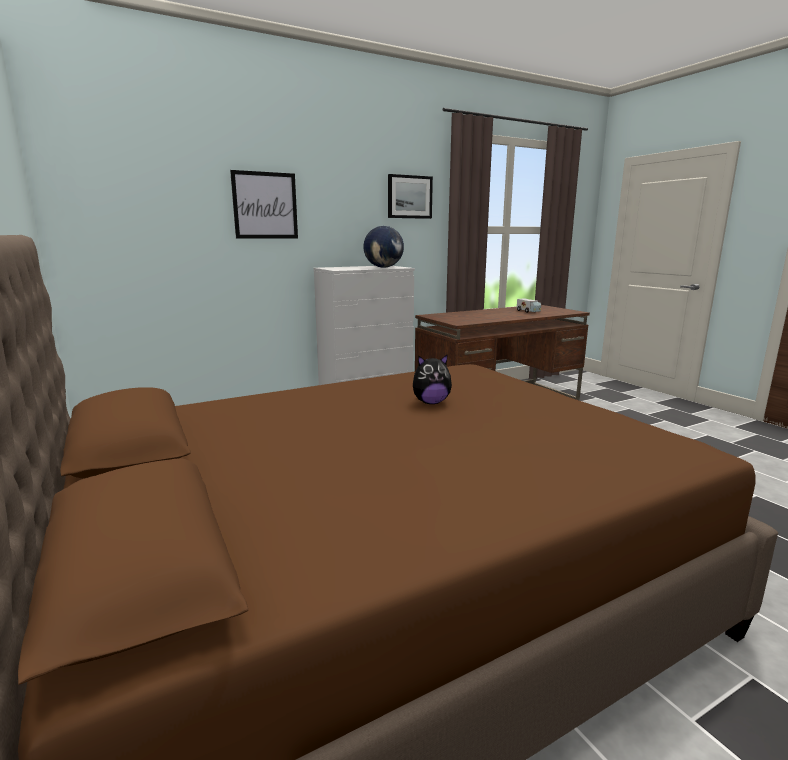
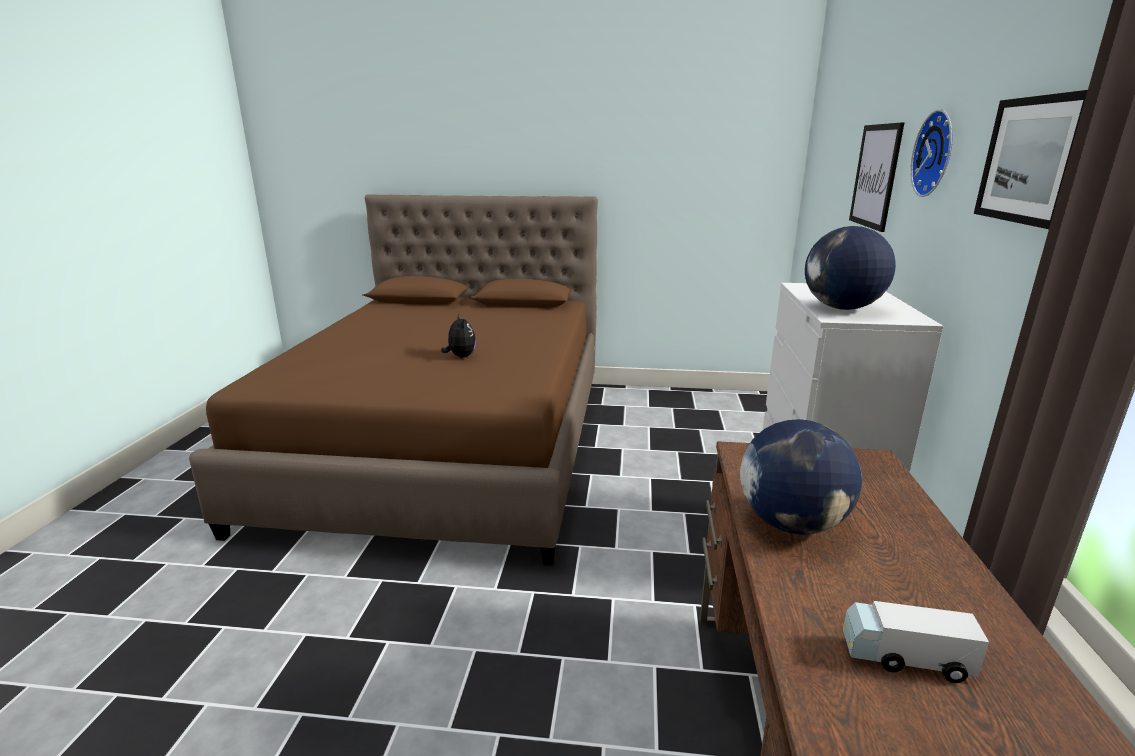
camera: 125 degrees right, 5 degrees up
(341, 193) = (937, 154): none -> wall clock
(431, 402) = (460, 356): plush toy -> plush toy turned 135 degrees clockwise
(495, 317) = (791, 523): none -> globe

